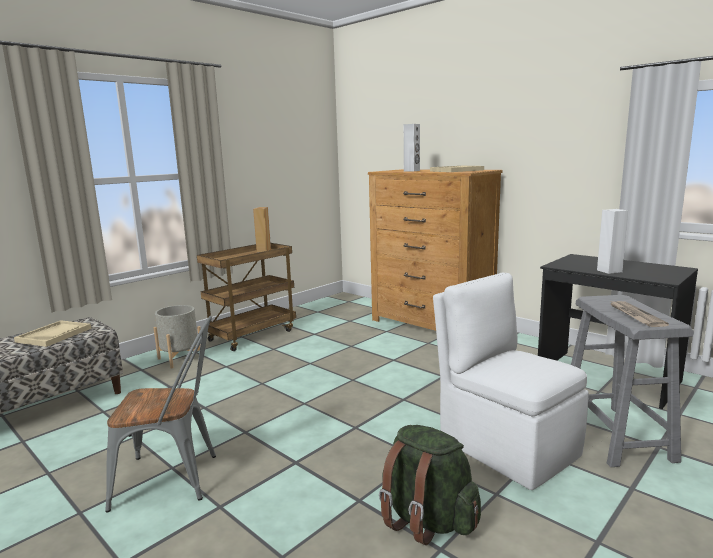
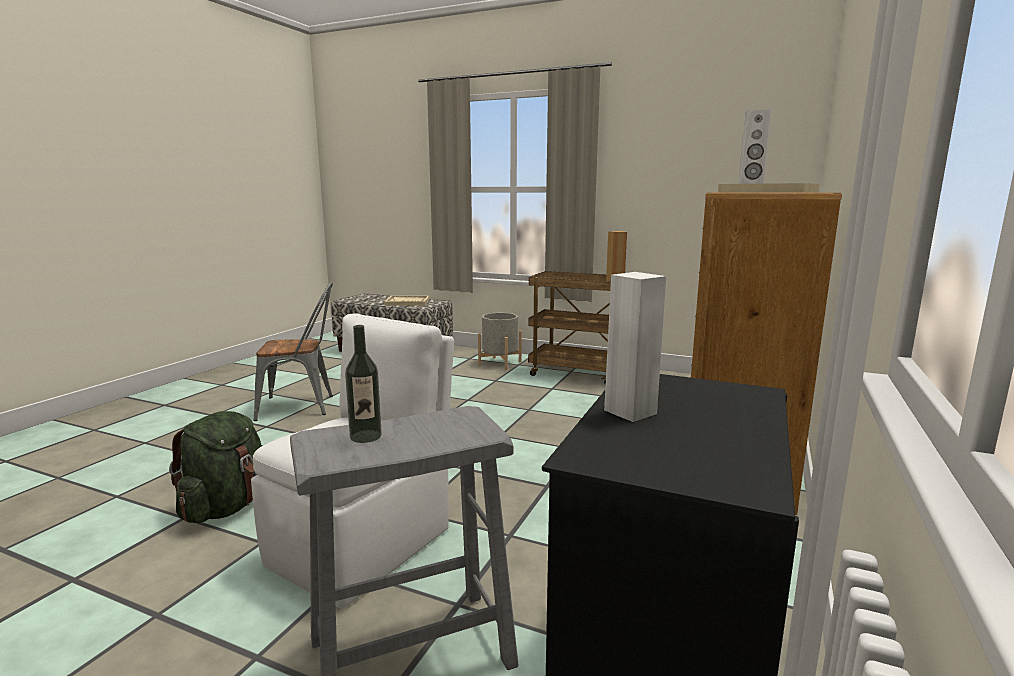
camera: 70 degrees right, 0 degrees up
(175, 479) = (303, 406): grey chair -> grey chair turned 75 degrees counterclockwise
(634, 315) = (365, 436): newspaper -> bottle

